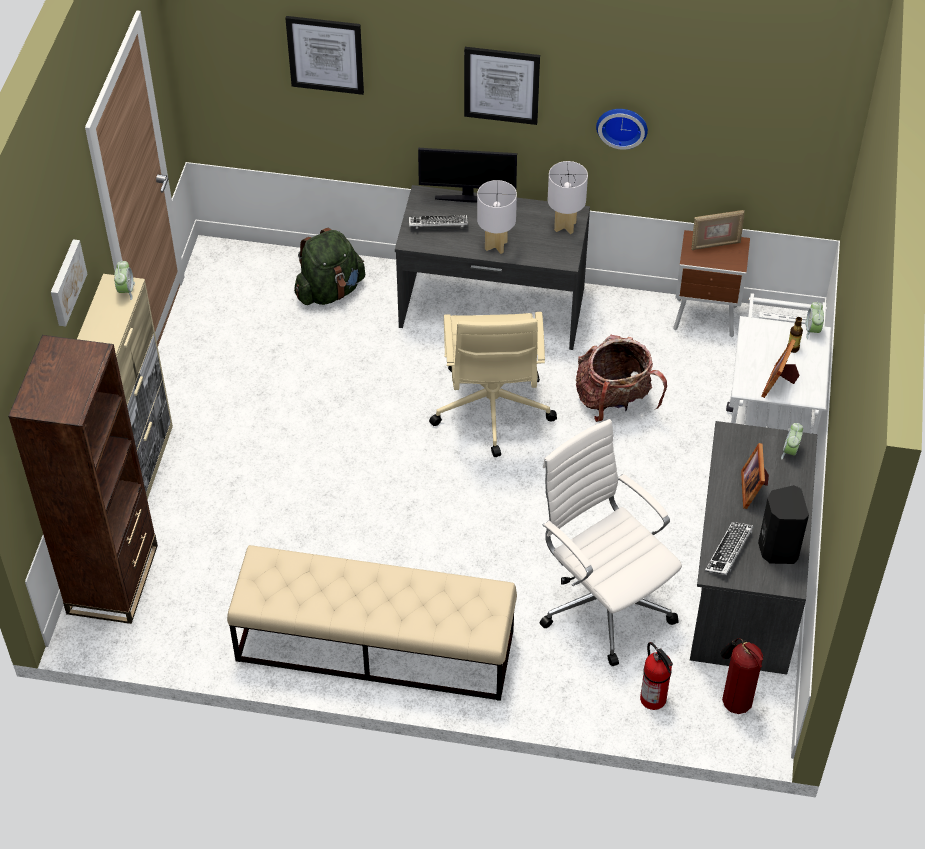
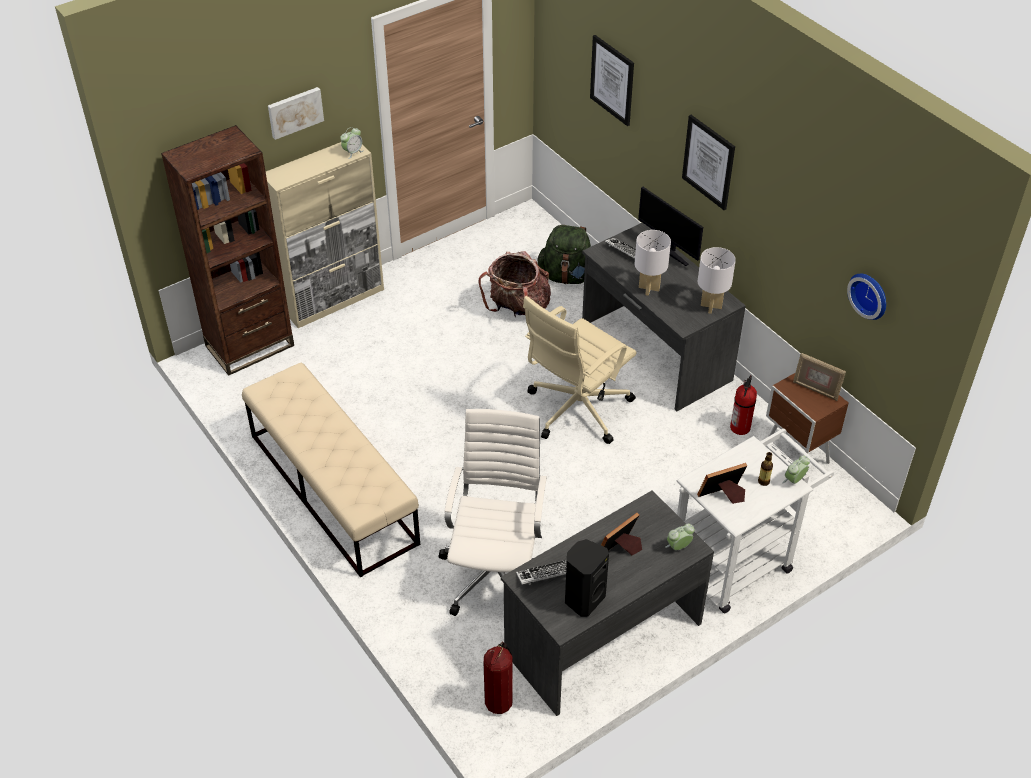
camera: 45 degrees right, 5 degrees down
(614, 401) = (663, 461): backpack -> backpack (518, 309)
(622, 125) = (779, 242): wall clock -> wall clock (870, 294)
(654, 699) = (450, 656): fire extinguisher -> fire extinguisher (740, 428)

